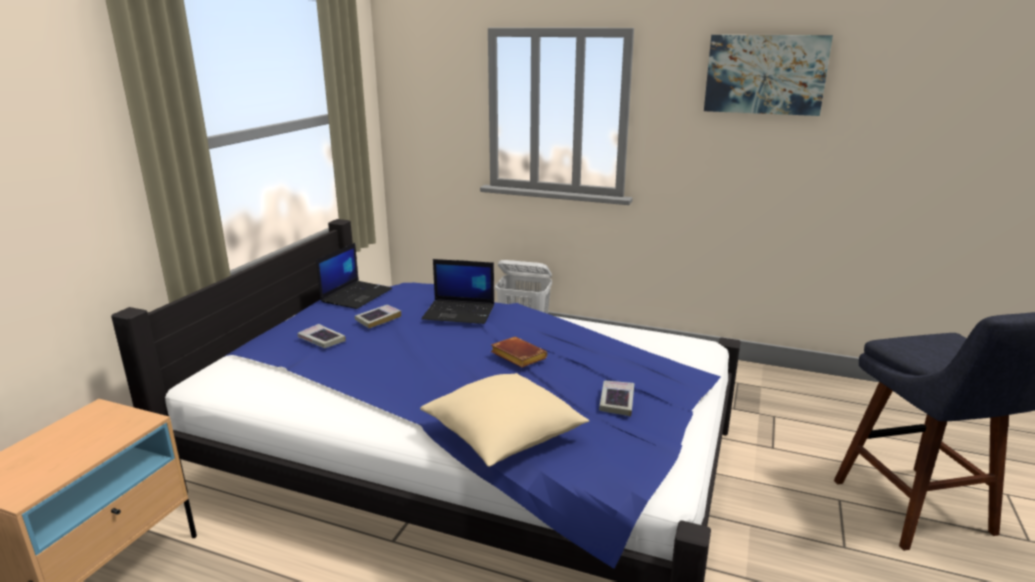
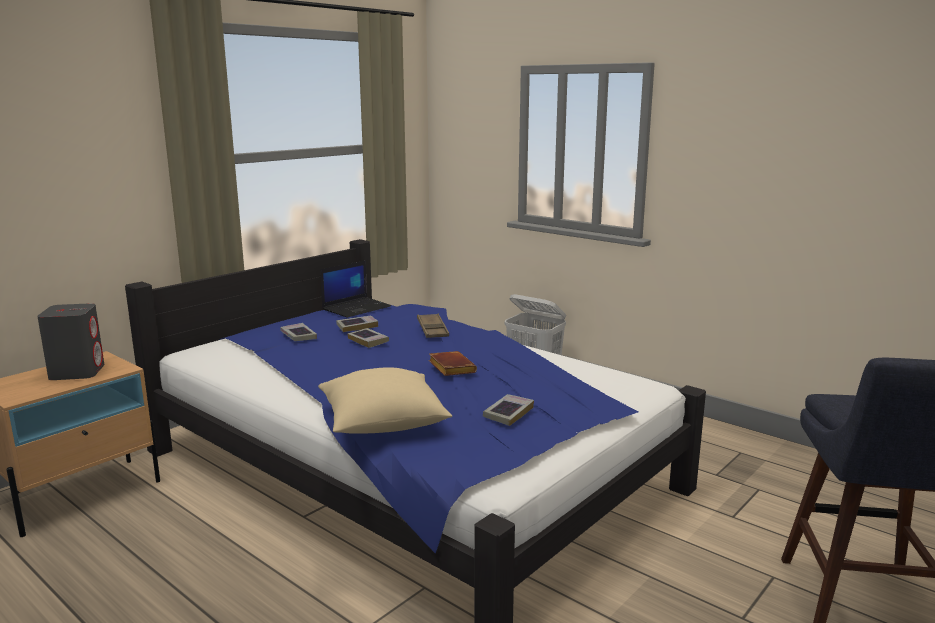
camera: 20 degrees right, 5 degrees down
(83, 437) = (77, 372): none -> grey speaker
(405, 335) = (368, 341): none -> book
(460, 312) = (432, 330): laptop -> brown tray
(765, 74) = (785, 109): picture -> none

